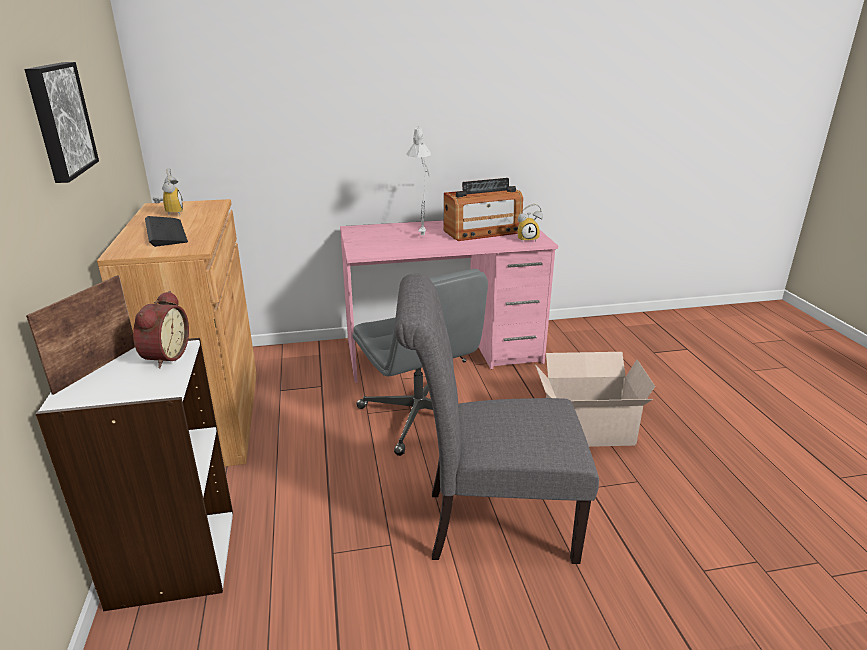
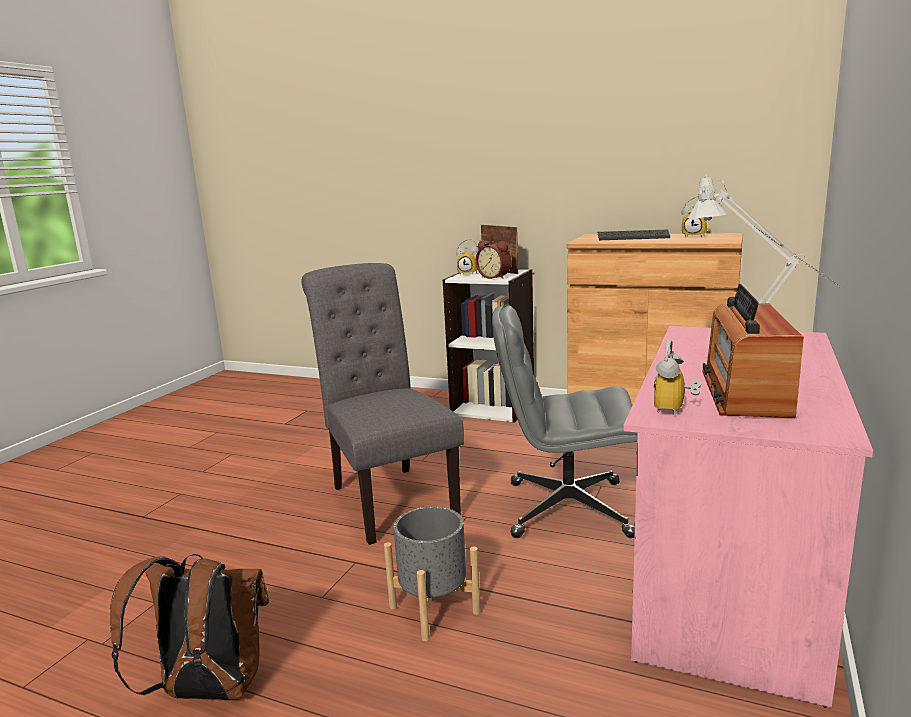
camera: 125 degrees right, 10 degrees down
(59, 120) = (603, 141): picture -> none
(119, 390) = (469, 273): none -> alarm clock
(489, 524) = (388, 498): grey chair -> grey chair turned 60 degrees counterclockwise
(585, 429) = (434, 609): cardboard box -> grey planter
(745, 476) = (208, 691): none -> brown backpack

